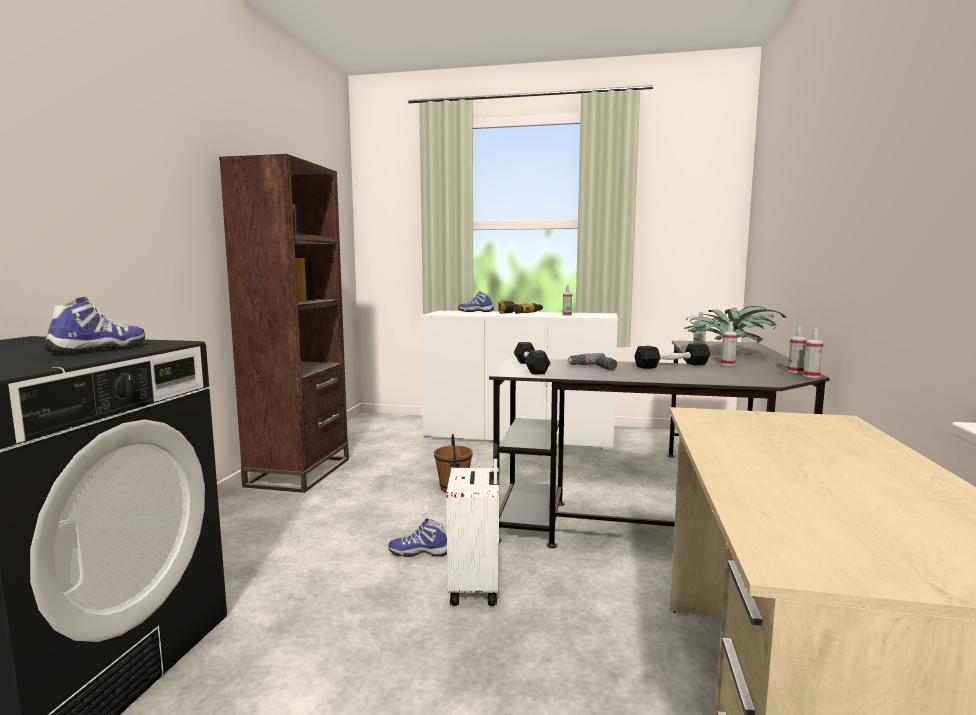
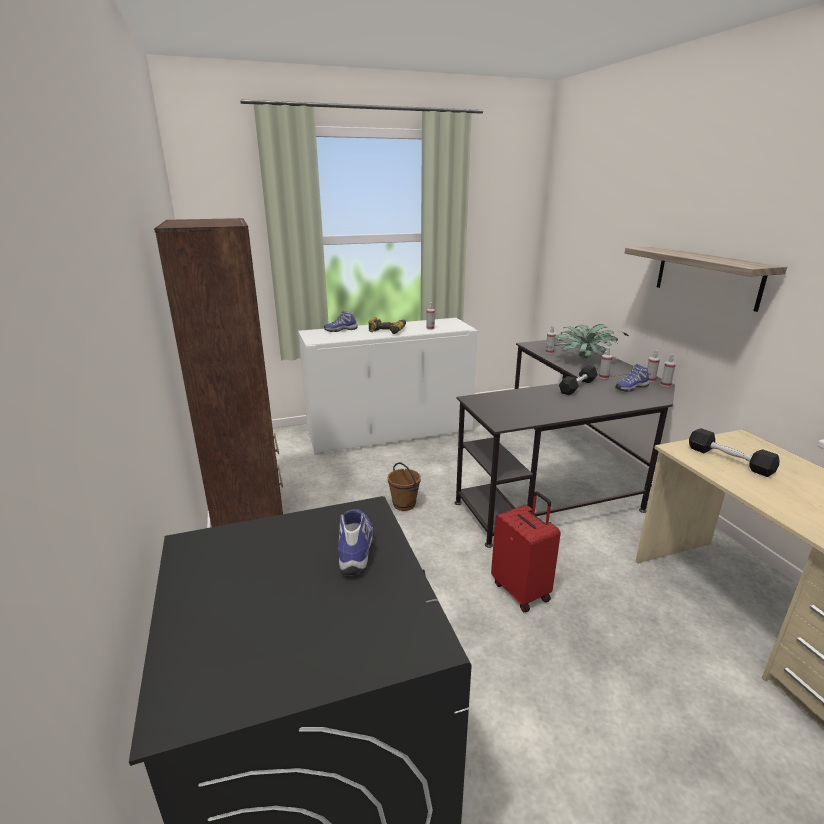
camera: 30 degrees left, 15 degrees up
(419, 552) = (452, 576): shoe -> shoe (630, 388)
(476, 587) = (521, 591): white suitcase -> red suitcase
(530, 367) = (499, 410): black dumbbell -> black dumbbell (729, 460)
(593, 367) = (538, 400): power drill -> none
(856, 209) = (707, 277): none -> shelf

